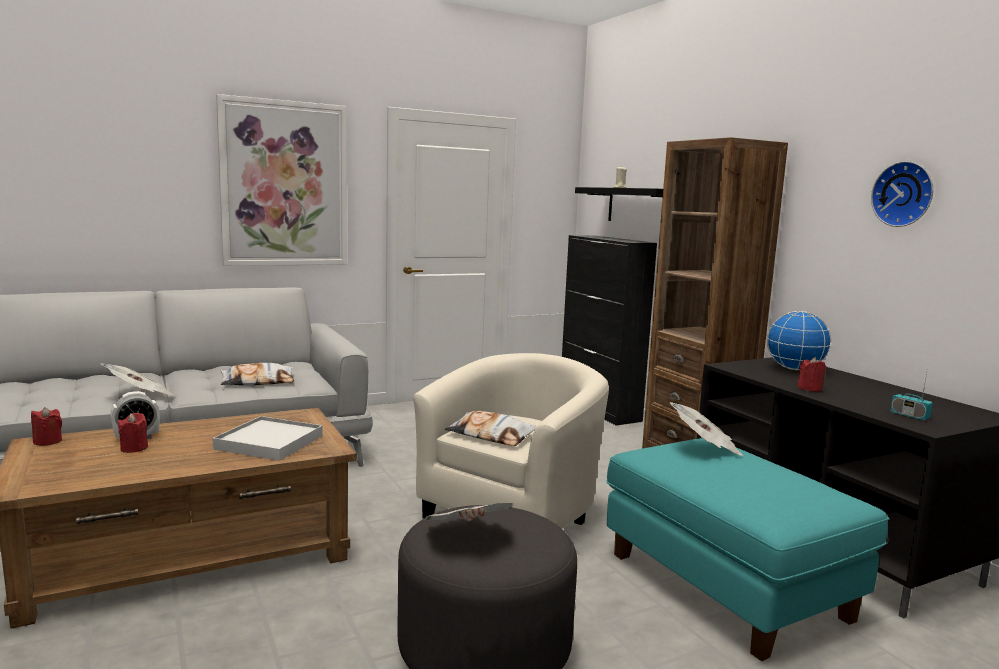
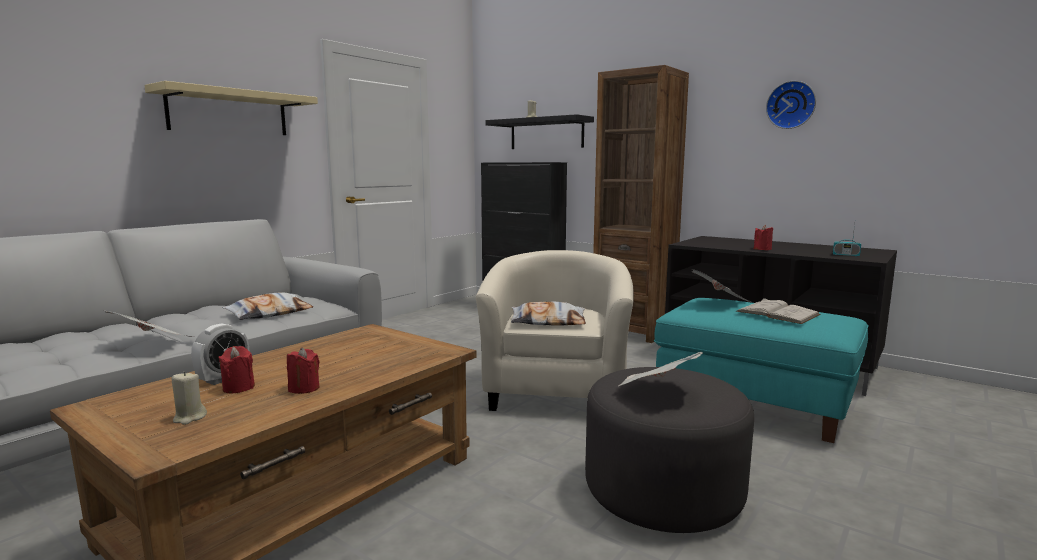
camera: 25 degrees left, 0 degrees up
(47, 441) = (109, 402): red candle -> red candle (304, 388)
(71, 466) = (189, 418): none -> beige candle
(269, 442) = (379, 356): white tray -> none
(284, 184) = (229, 113): picture -> beige shelf
(746, 477) = (777, 313): none -> white book
(795, 369) = (727, 241): globe -> none

